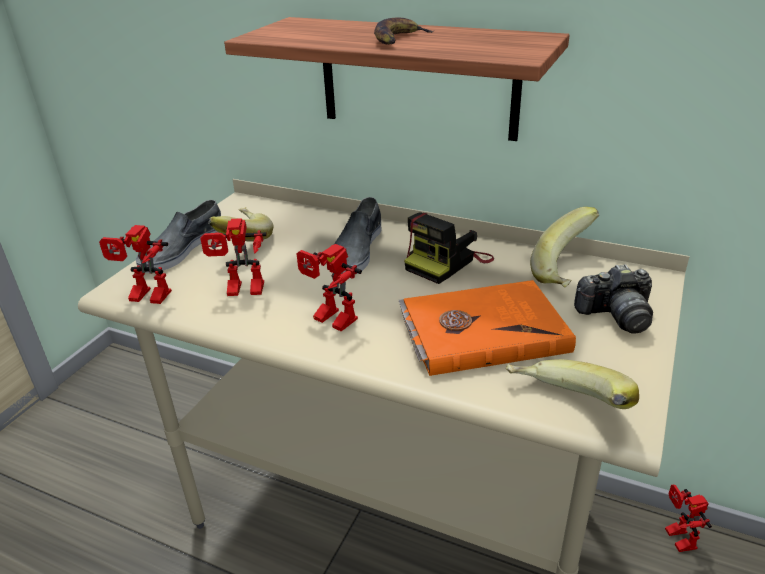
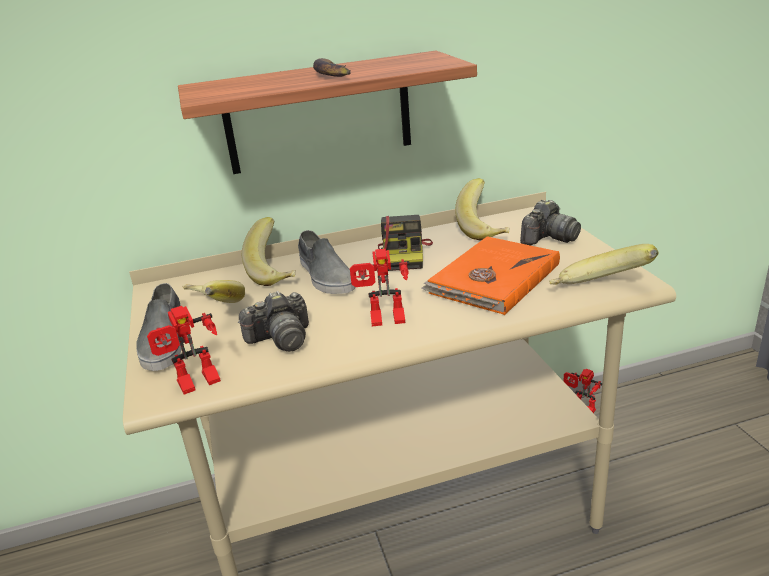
camera: 40 degrees left, 5 degrees down
(242, 291) = (281, 339): toy robot -> camera
(331, 227) = (277, 272): none -> banana

